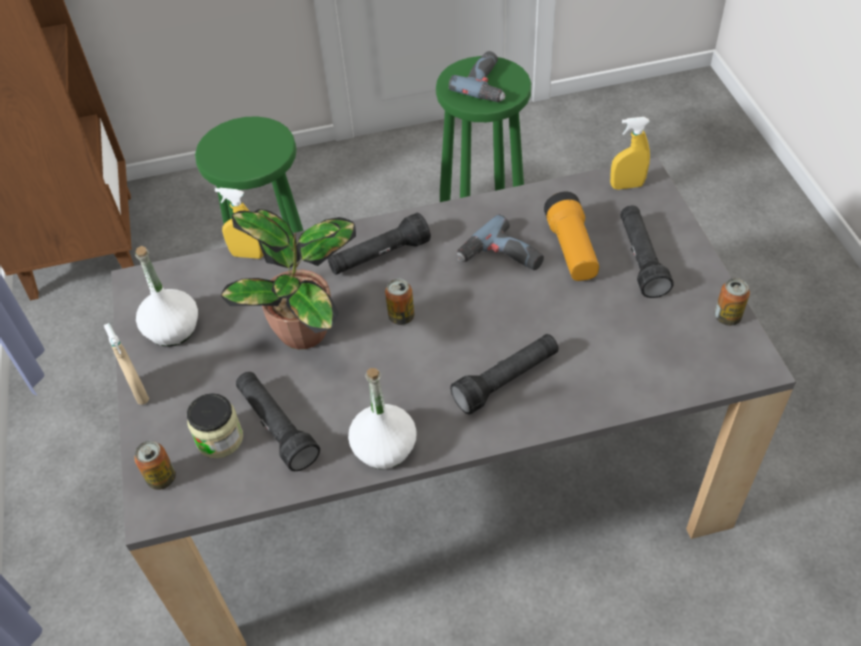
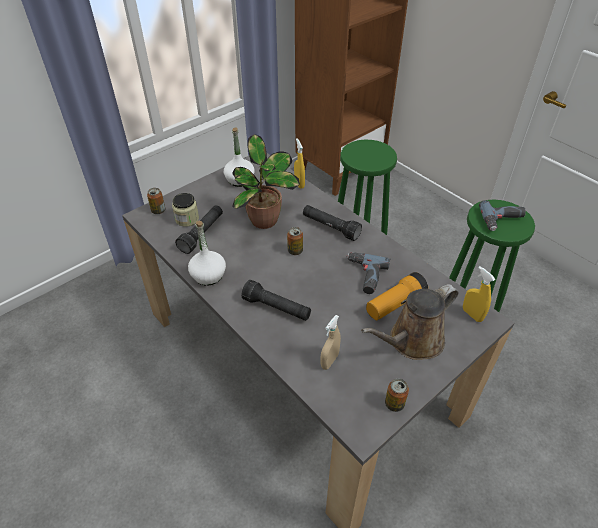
camera: 60 degrees right, 5 degrees down
(139, 392) = (200, 185): beige spray bottle -> beige spray bottle (329, 361)
(640, 259) = (412, 341): black flashlight -> brown watering can

